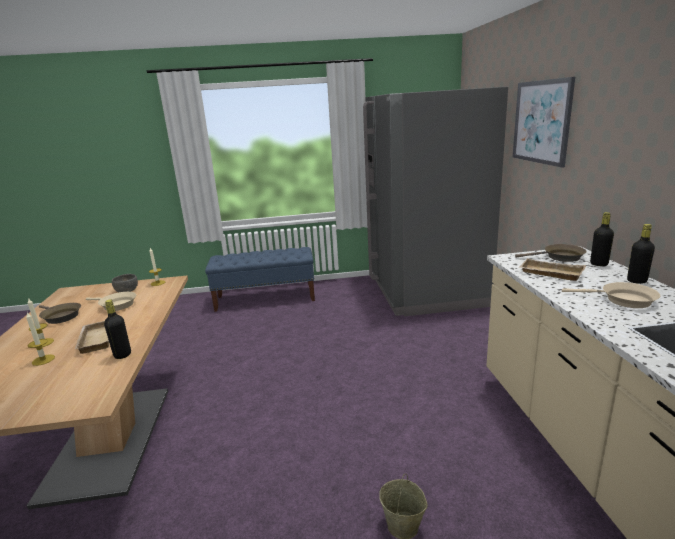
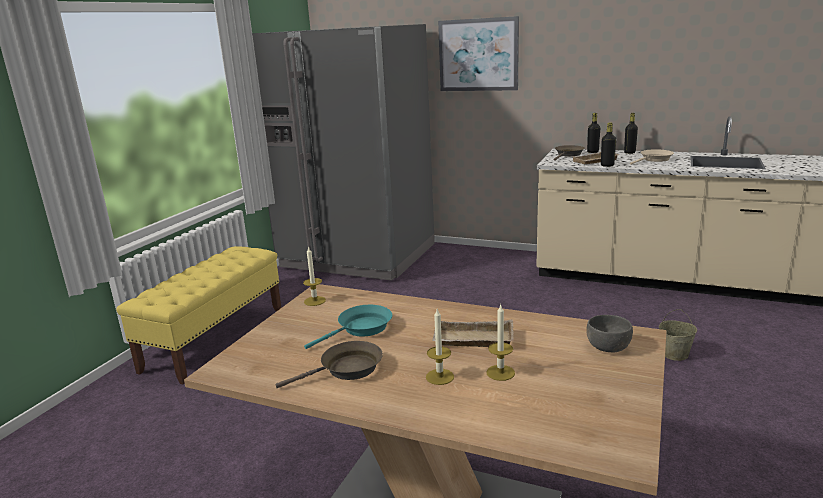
camera: 60 degrees left, 0 degrees up
(116, 305) = (361, 329): beige frying pan -> turquoise frying pan
(122, 355) = (536, 324): black bottle -> black bottle (607, 165)
(127, 291) = (310, 321): grey bowl -> grey bowl (607, 347)
(266, 298) = (215, 339): blue bench -> yellow bench

